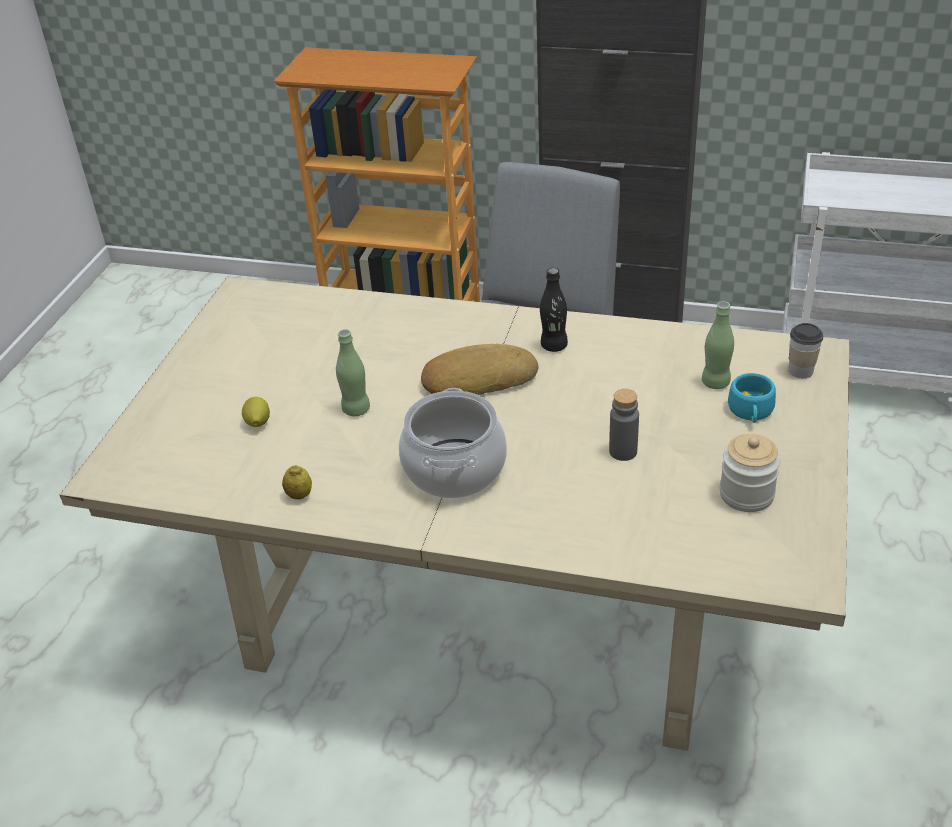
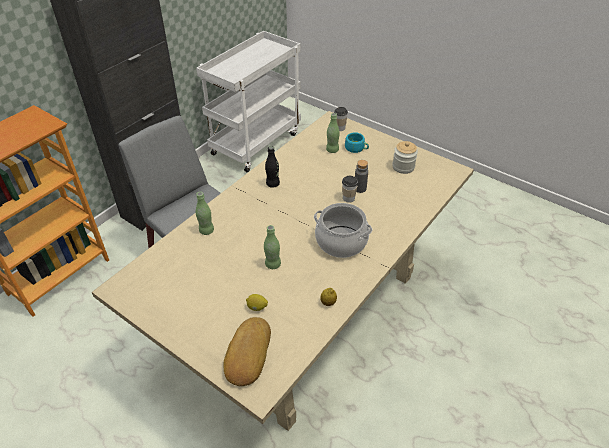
camera: 70 degrees left, 5 degrees up
(394, 321) = (206, 231): none -> green bottle
(478, 378) = (279, 215): bread -> bread (247, 354)
(581, 445) = (348, 198): none -> cup

